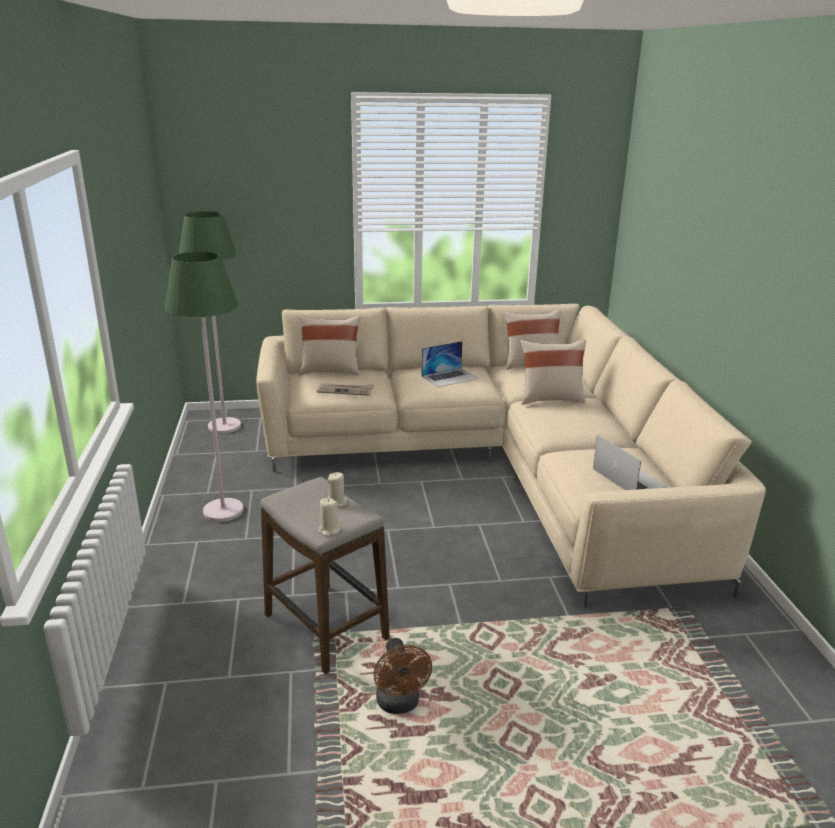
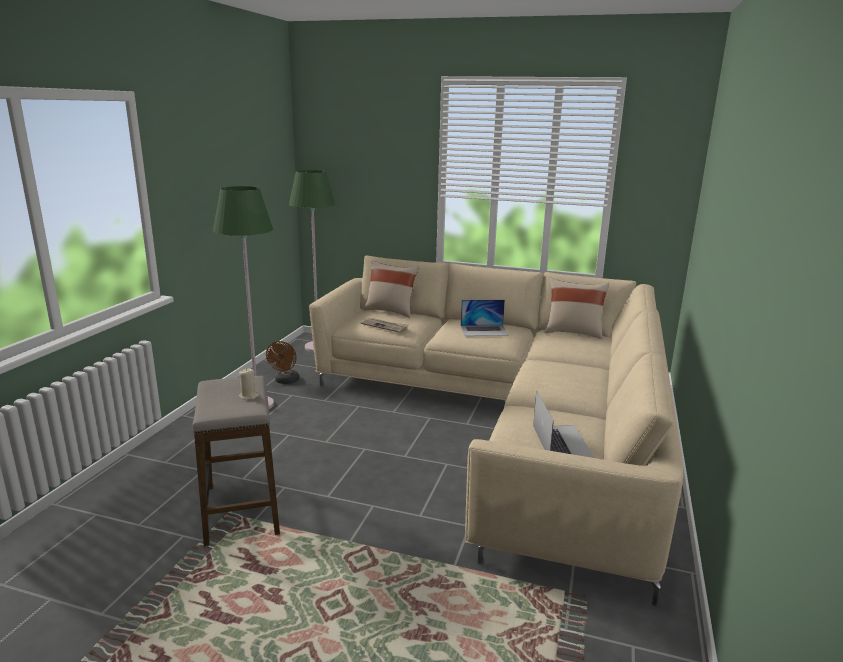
camera: 25 degrees right, 5 degrees down
(329, 530) = (213, 413): beige candle -> none
(399, 704) = (235, 591): brown fan -> brown fan (285, 381)
(550, 399) = (560, 362): beige pillow -> none

